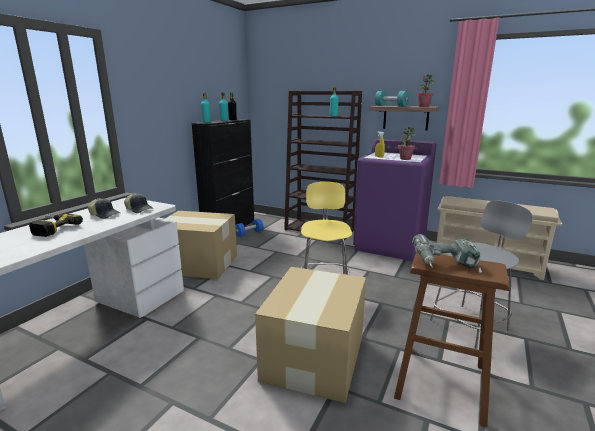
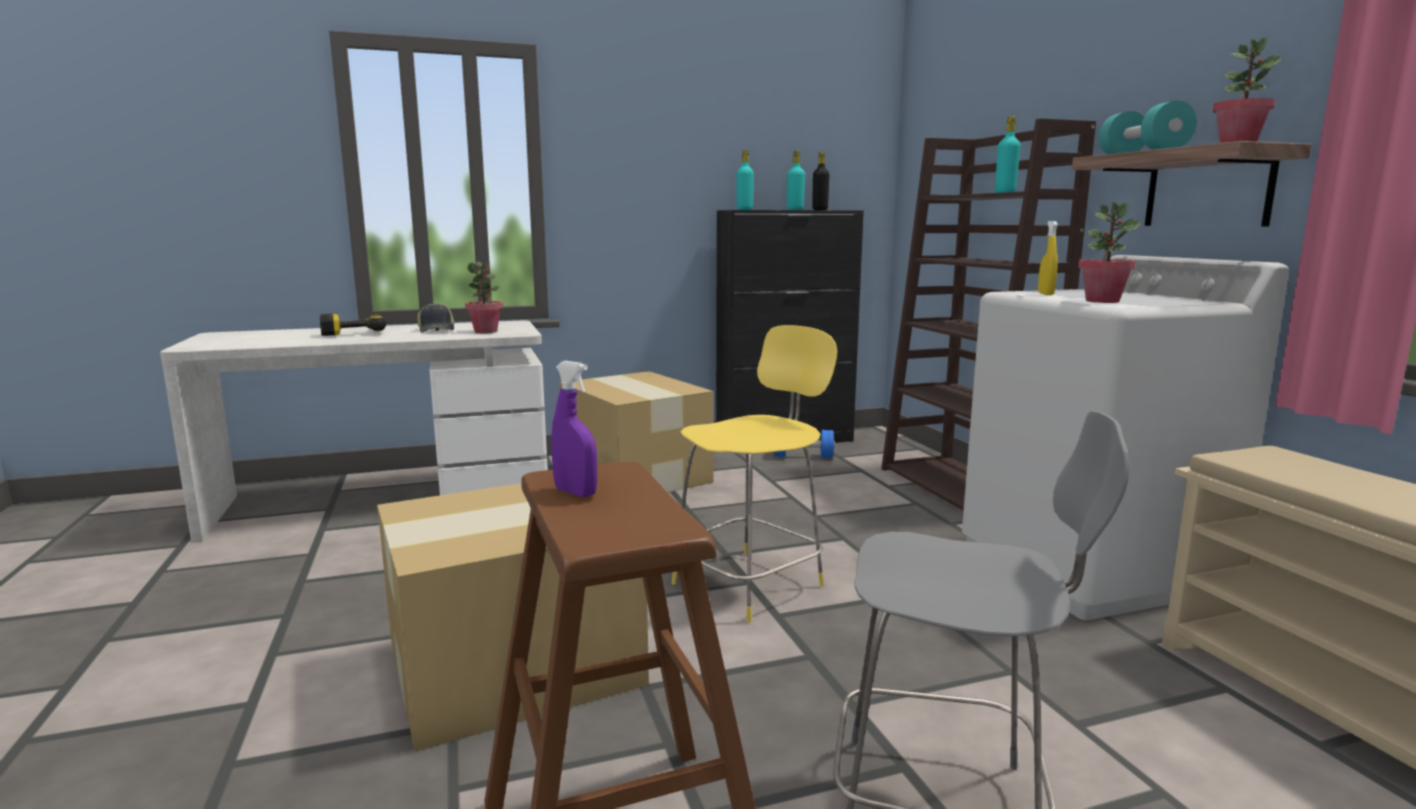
camera: 45 degrees right, 5 degrees down
(139, 209) = (486, 331): cap -> potted plant
(390, 245) = (1089, 568): purple washing machine -> white washing machine
(445, 266) = (575, 492): power drill -> purple spray bottle

